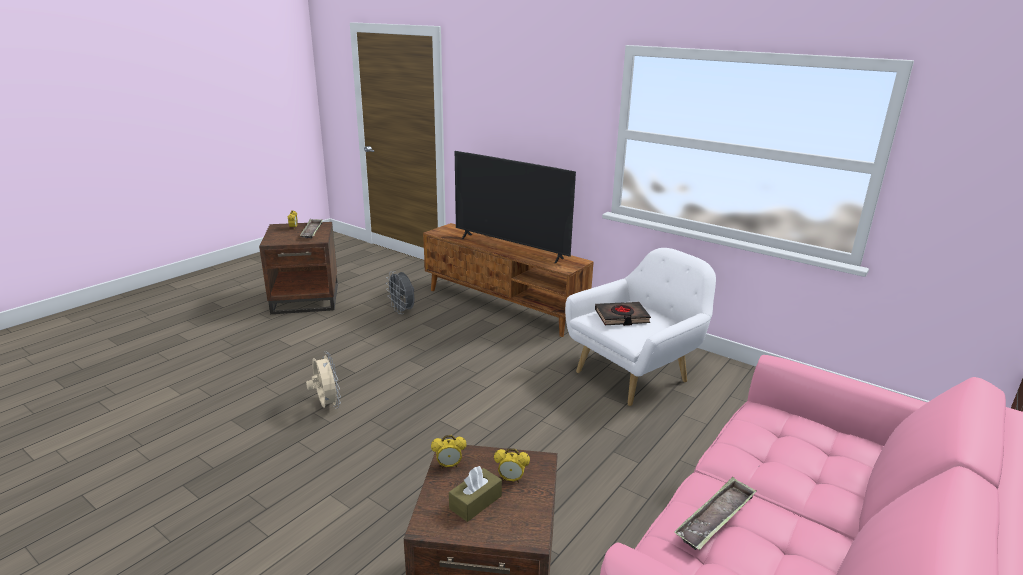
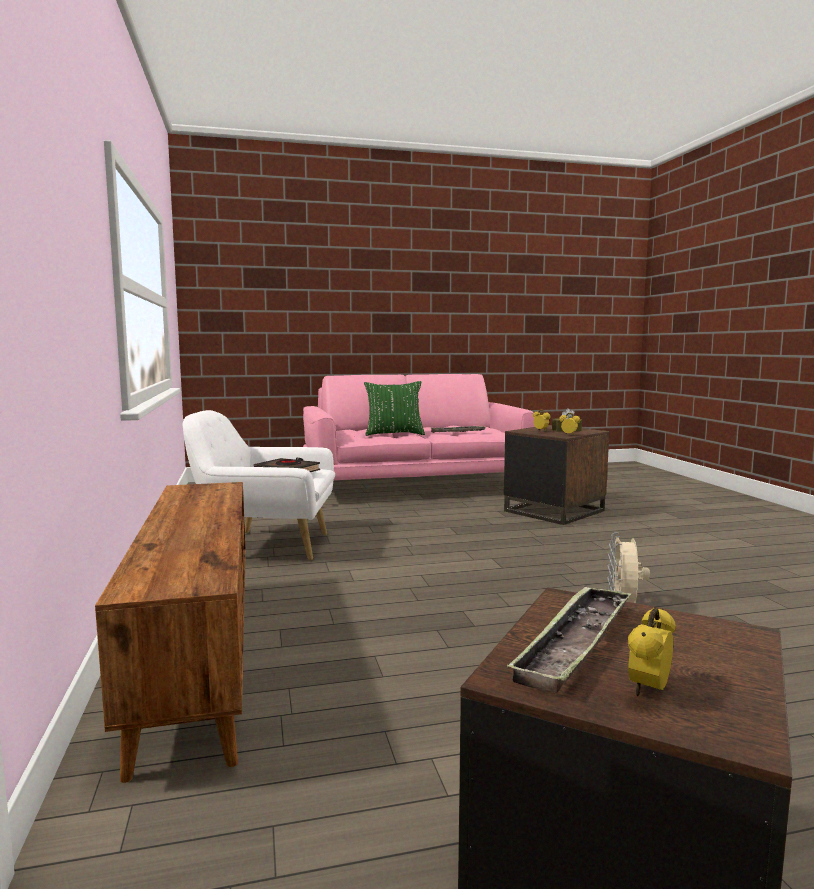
camera: 140 degrees left, 15 degrees down
(402, 311) = (382, 721): grey fan -> none
(511, 248) = (194, 518): television -> none
(776, 463) = (394, 434): none -> green pillow

